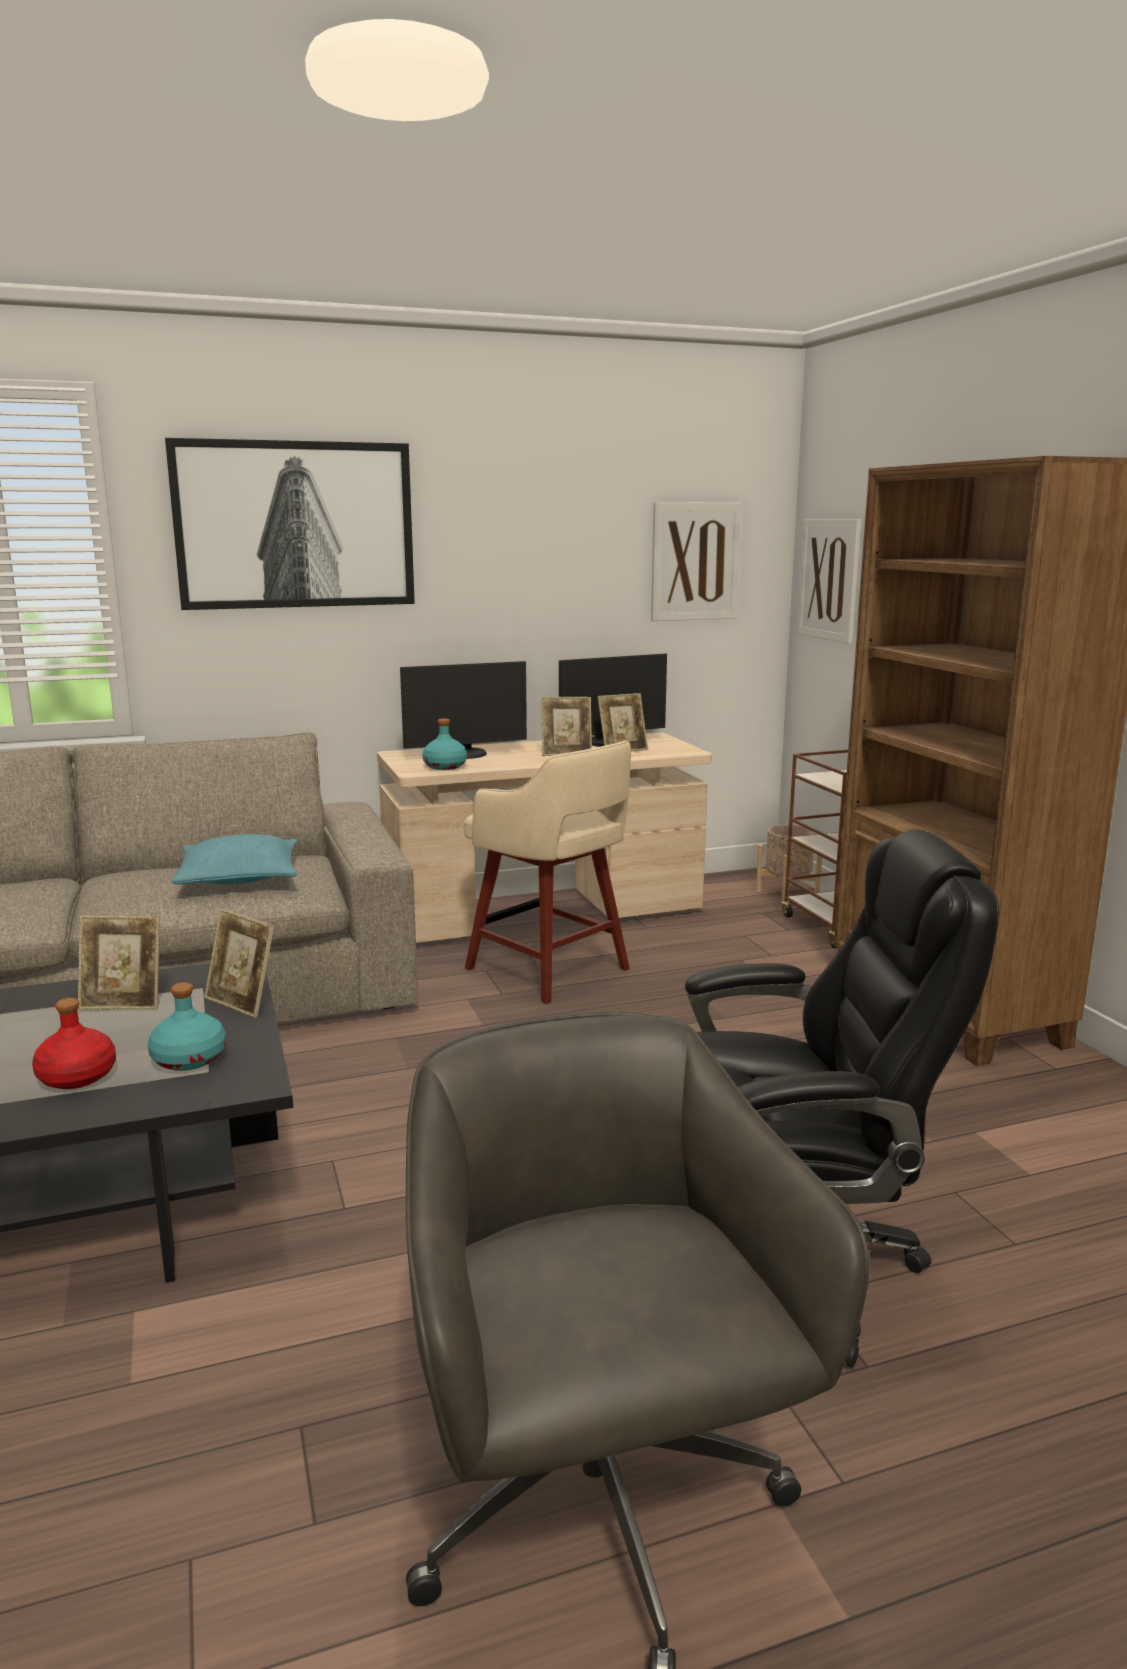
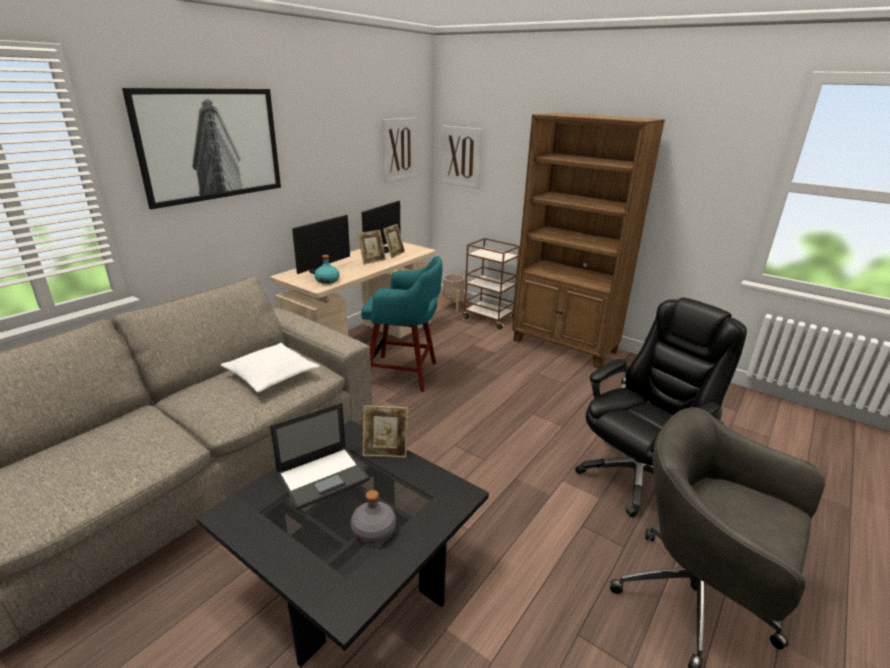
camera: 35 degrees left, 10 degrees up
(76, 1077) = (373, 530): red bottle -> grey bottle
(124, 1003) = (323, 476): picture frame -> laptop
(190, 1059) = (413, 494): turquoise bottle -> none
(239, 878) = (271, 375): turquoise pillow -> white pillow
(550, 970) = (404, 373): beige stool -> turquoise stool

